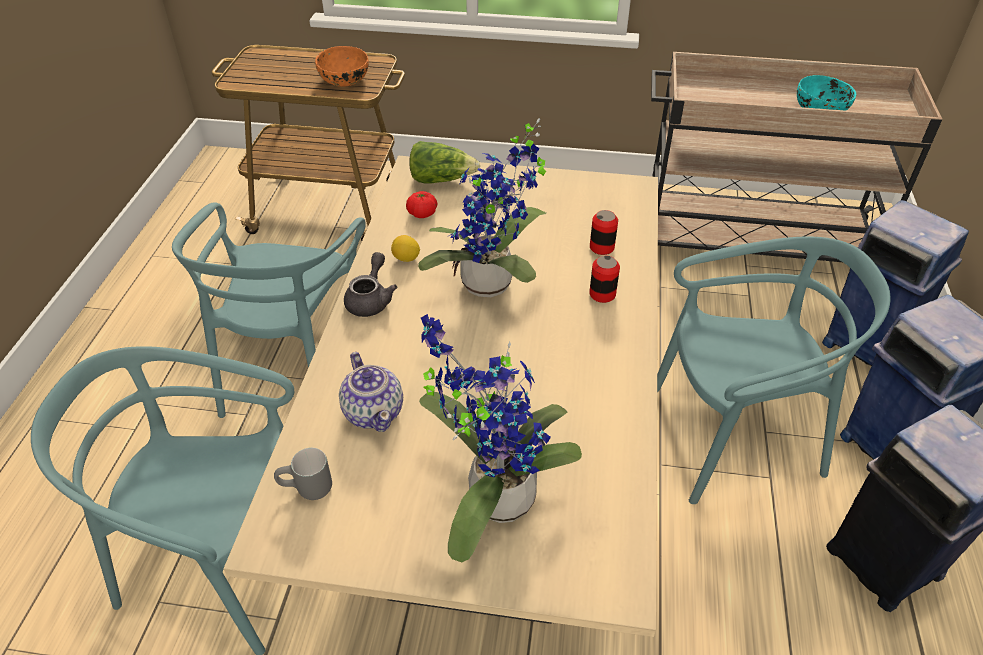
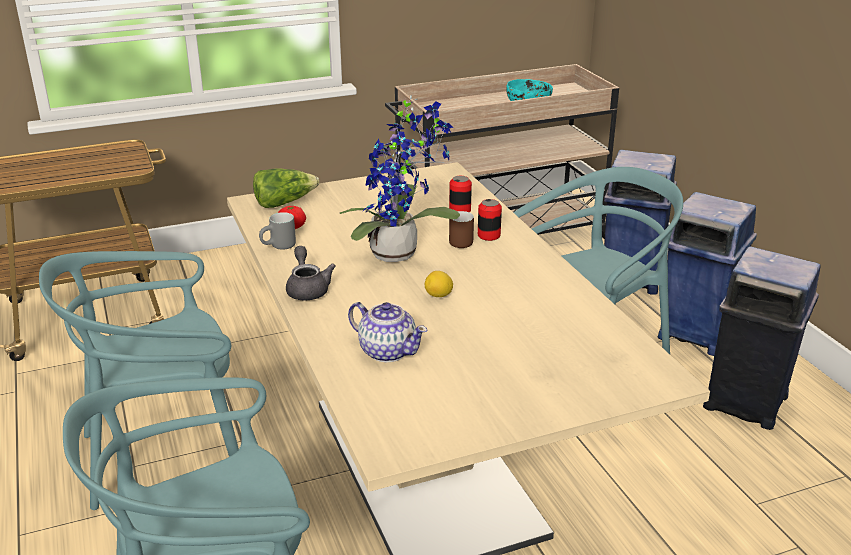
camera: 30 degrees left, 15 degrees down
(295, 372) = (165, 453): turquoise chair -> turquoise chair turned 90 degrees clockwise
(306, 490) = (385, 412): grey mug -> grey mug (279, 247)
(344, 80) = (106, 166): orange bowl -> none
(406, 259) = (309, 257): lemon -> lemon (438, 296)
(493, 496) = (532, 365): potted plant -> none
(566, 291) = (460, 241): none -> brown mug

